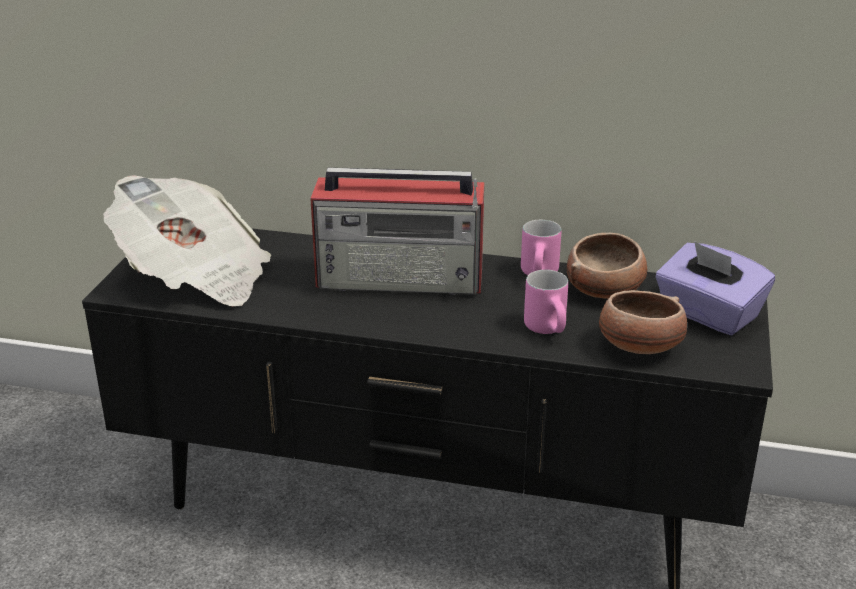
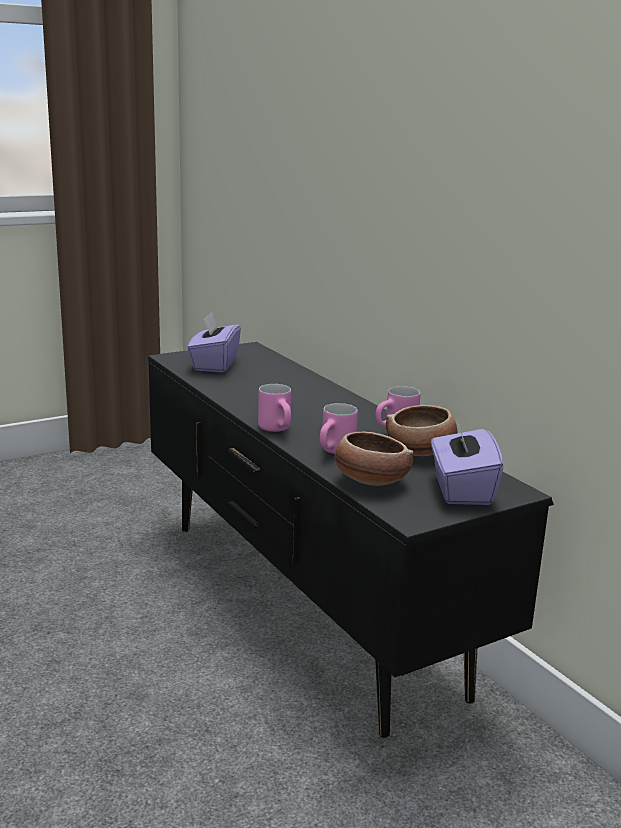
camera: 45 degrees right, 10 degrees down
(195, 276) = (214, 364): newspaper -> purple tissue box
(402, 279) = (311, 402): radio -> none
(450, 331) = (279, 430): none -> pink mug

